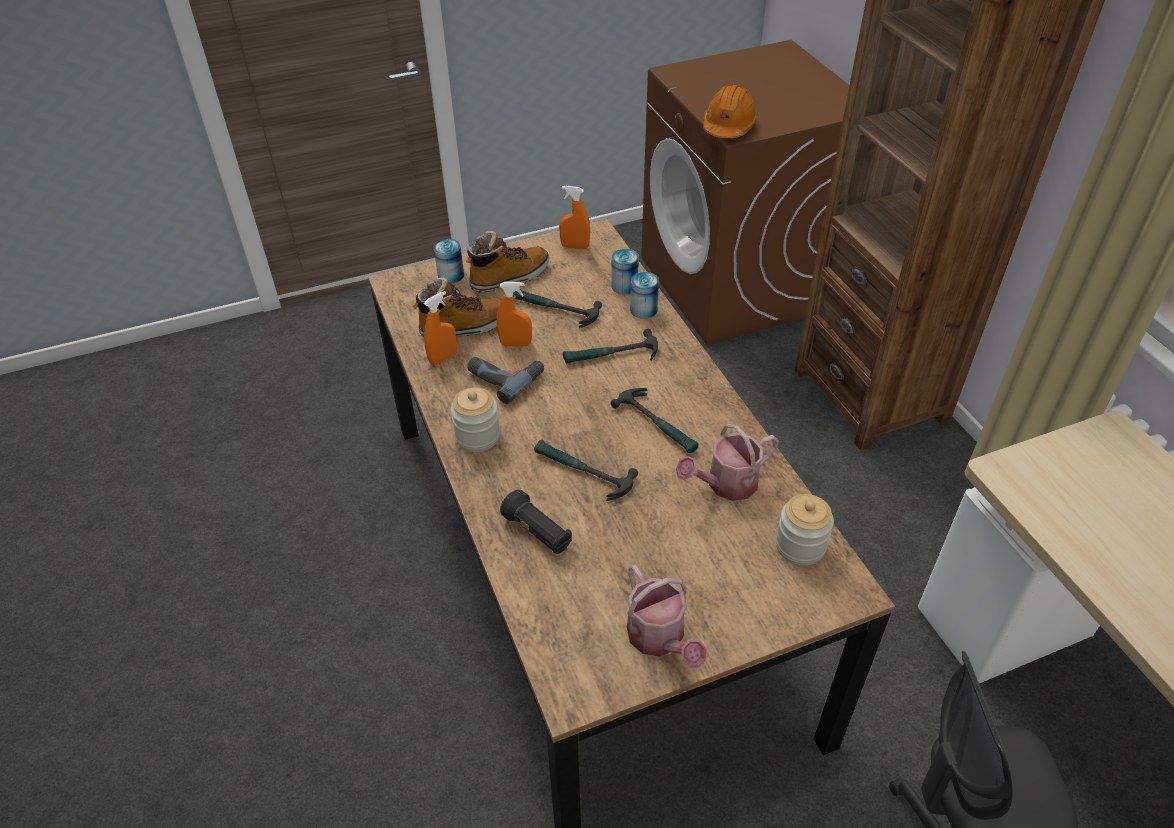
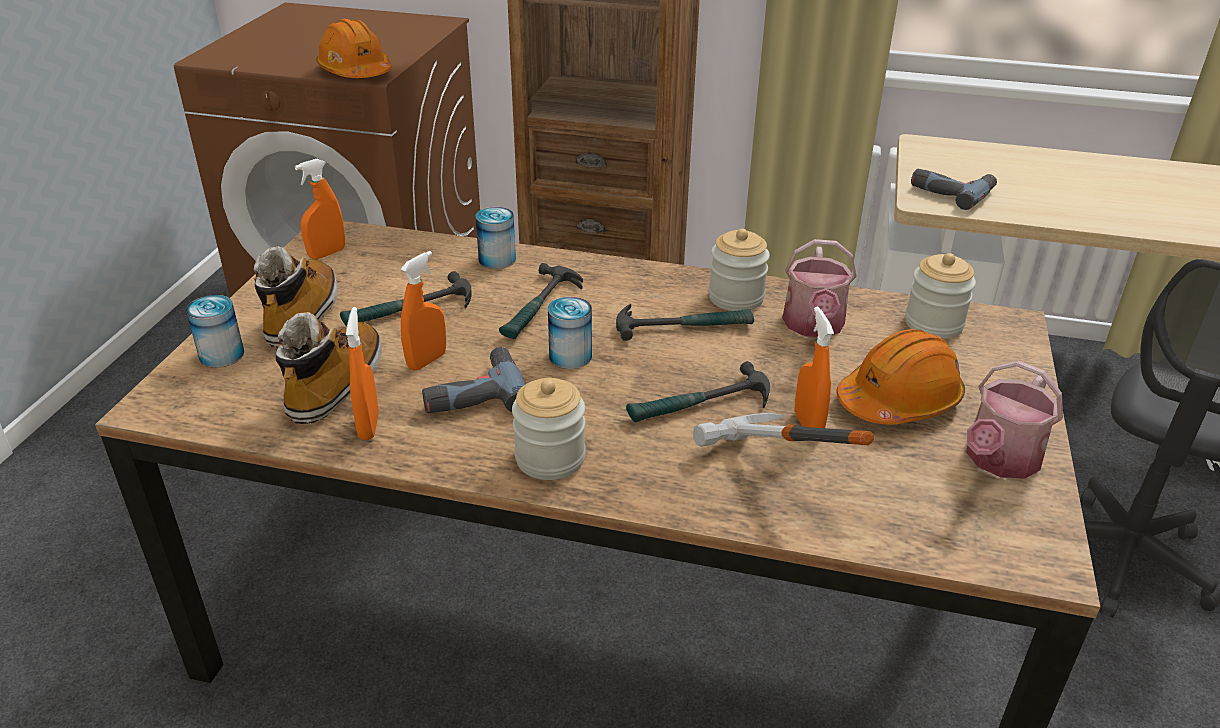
camera: 55 degrees left, 10 degrees down
(538, 533) = (766, 480): black flashlight -> hammer
(609, 528) = (808, 425): none -> orange spray bottle
(624, 286) = (442, 253): can -> can (570, 356)
(660, 639) = (998, 460): watering can -> watering can turned 120 degrees clockwise
(680, 563) = (899, 400): none -> orange hard hat
(719, 432) = (736, 298): none -> jar
(1044, 482) = (951, 191): none -> power drill

